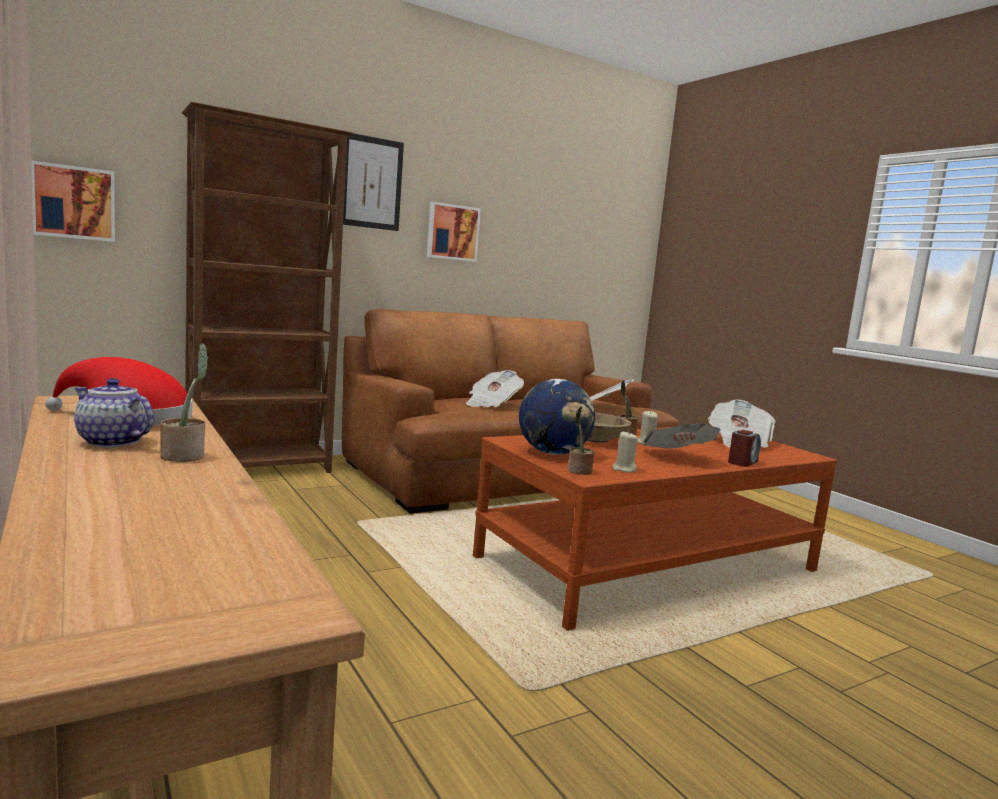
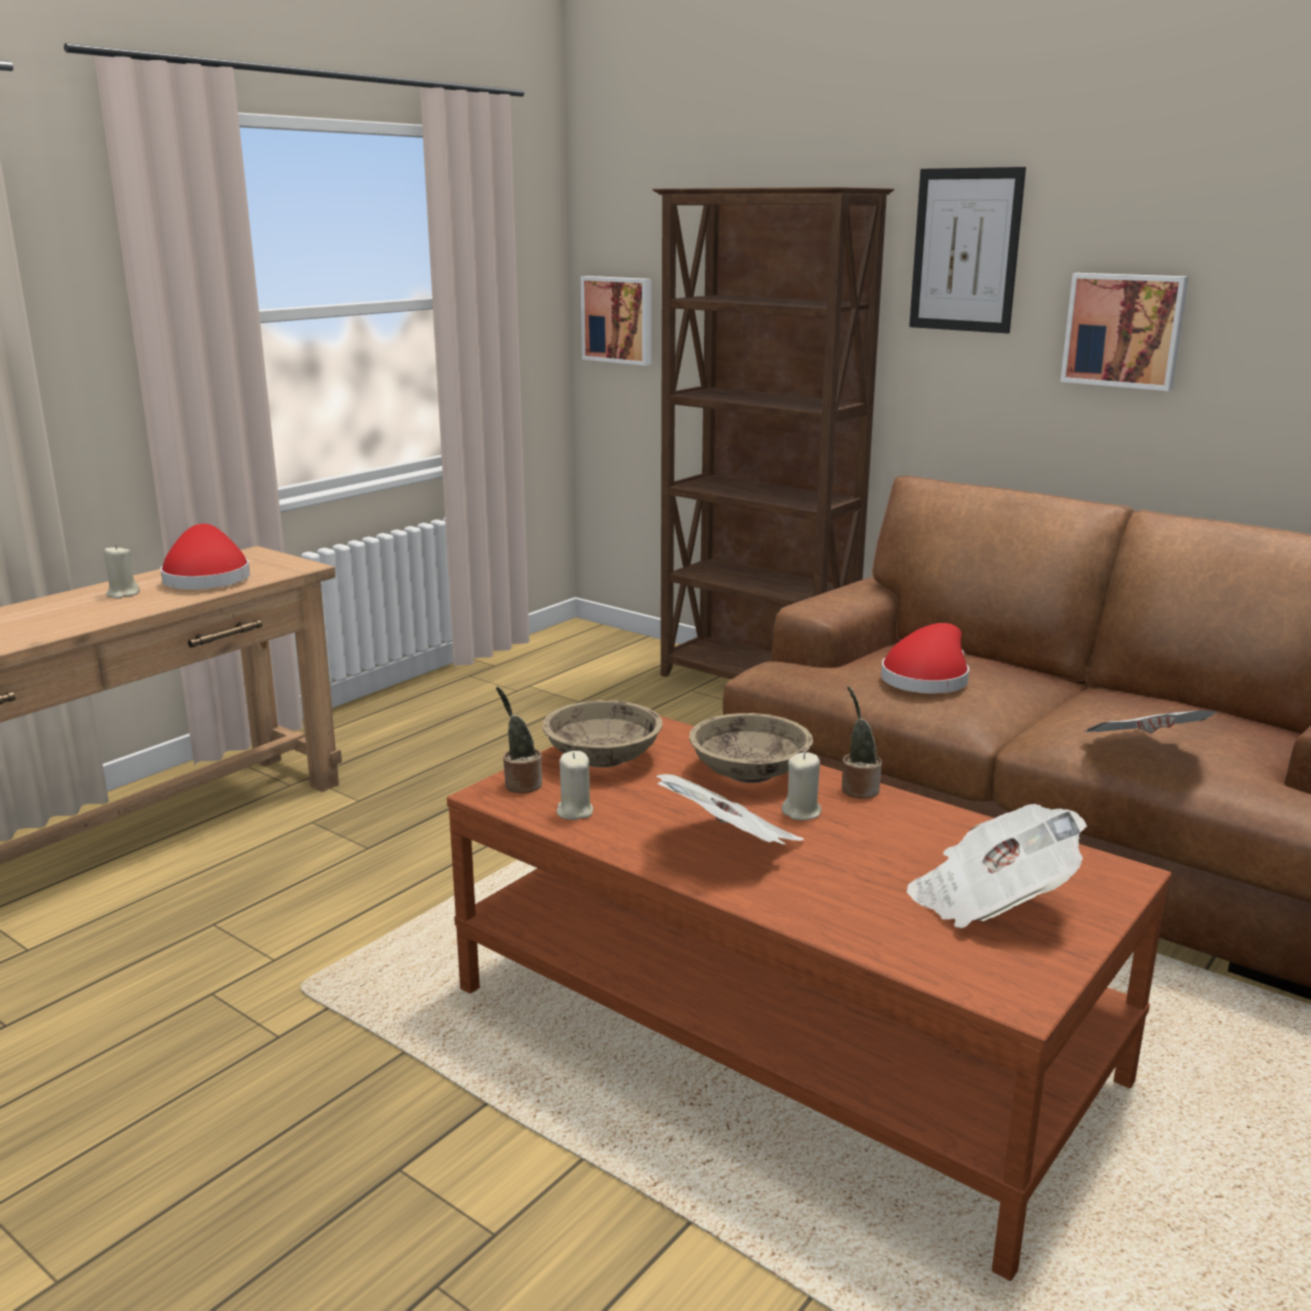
camera: 70 degrees right, 10 degrees up
(111, 442) = (123, 594): teapot -> beige candle
(185, 456) = (97, 616): potted plant -> none
(492, 404) = (927, 678): newspaper -> red hat
(553, 453) = (603, 757): globe -> beige bowl
(742, 462) = (792, 909): alarm clock -> none

